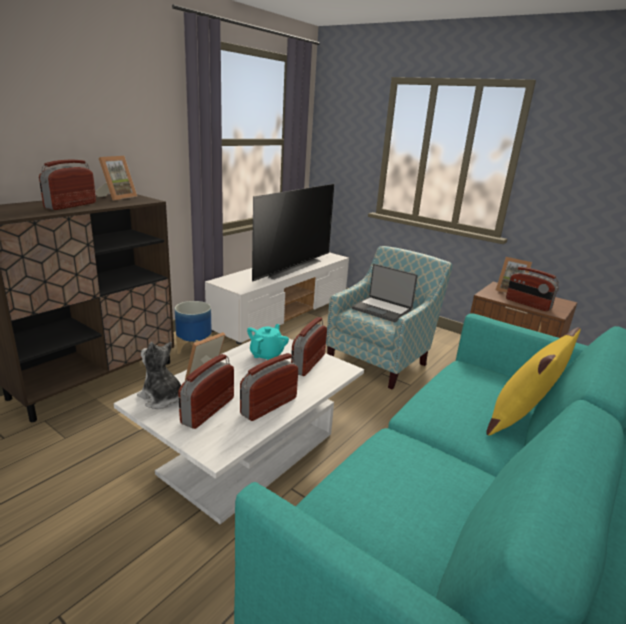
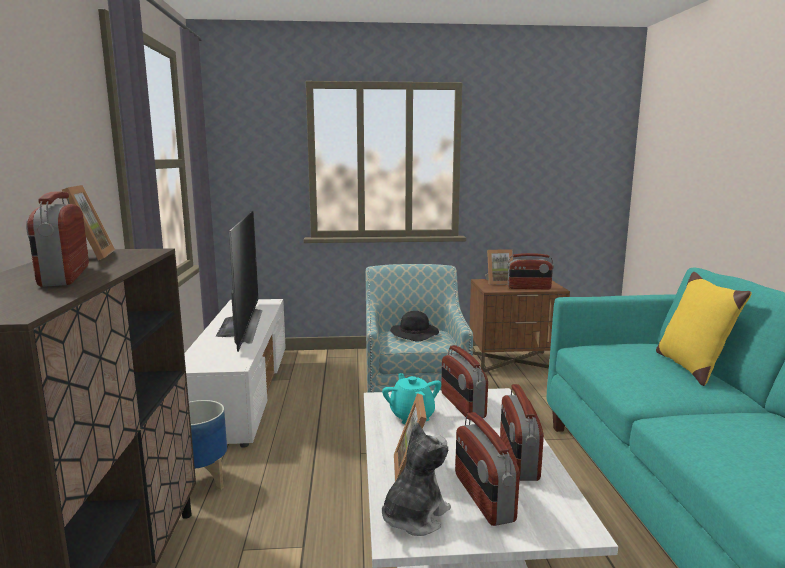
camera: 40 degrees left, 10 degrees down
(162, 398) = (414, 516): plush toy -> plush toy turned 135 degrees clockwise
(382, 310) = (415, 334): laptop -> black hat

